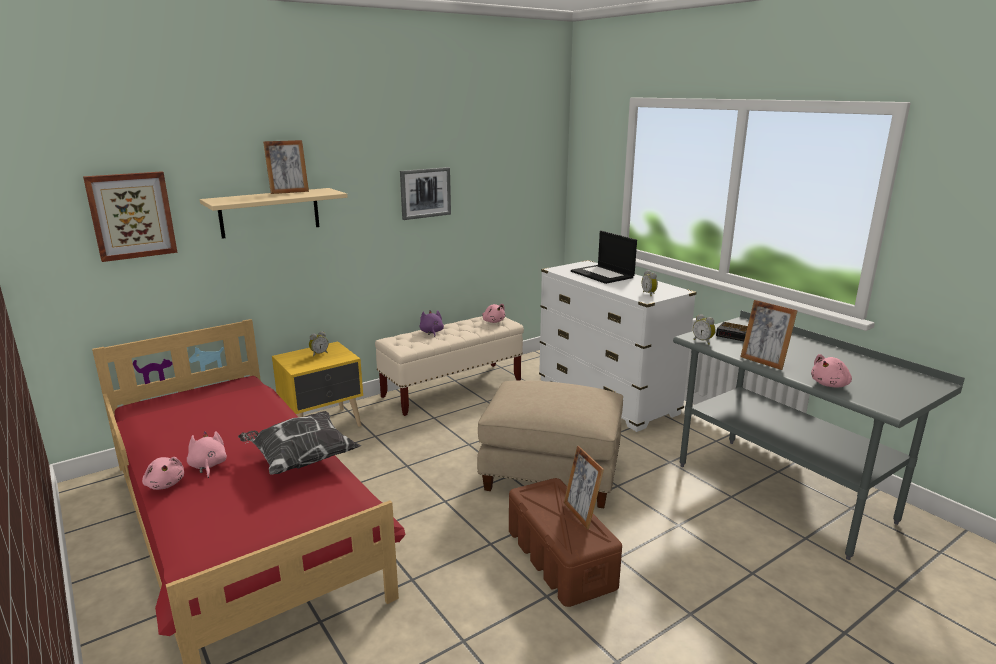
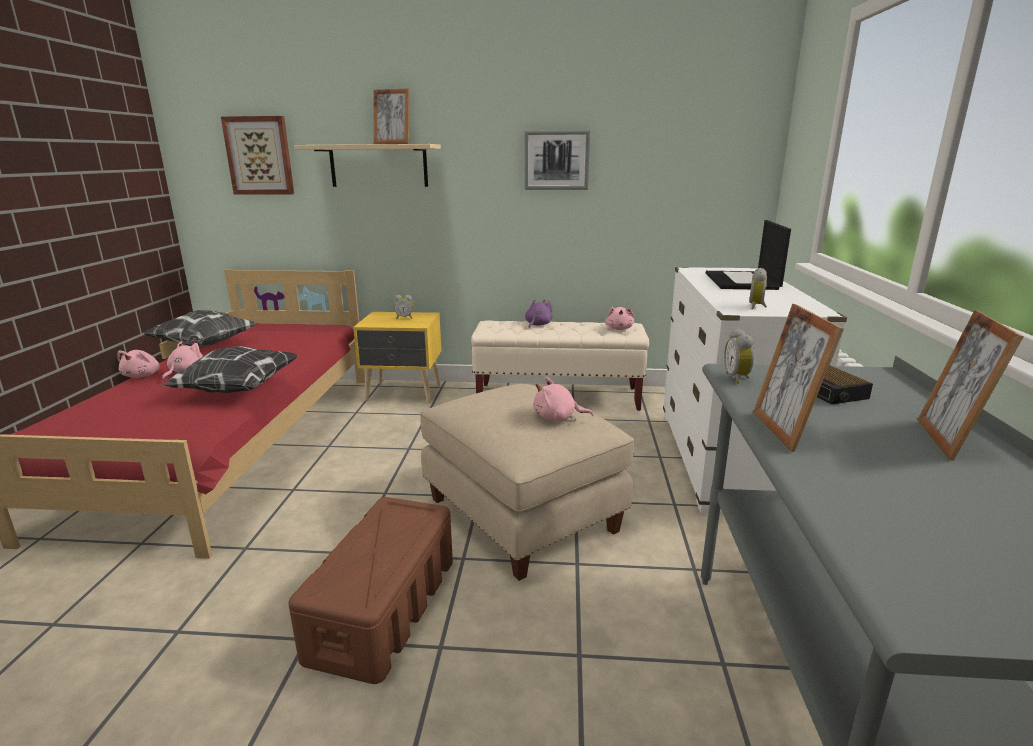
camera: 40 degrees right, 0 degrees up
(155, 438) = (205, 346): none -> pillow
(581, 514) = (395, 557): picture frame -> picture frame (948, 440)
(830, 384) = (851, 508): pink plush toy -> pink plush toy (558, 418)

